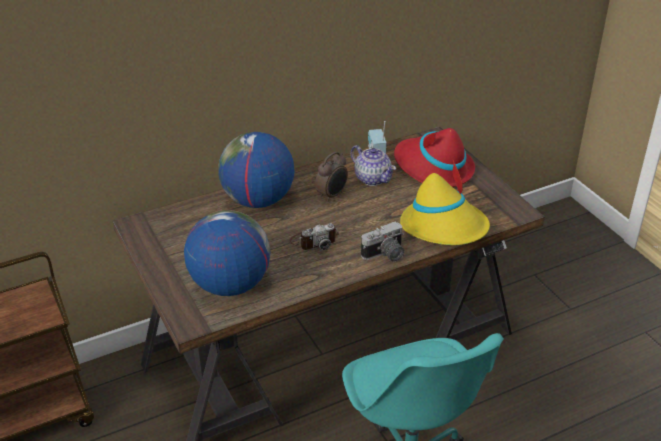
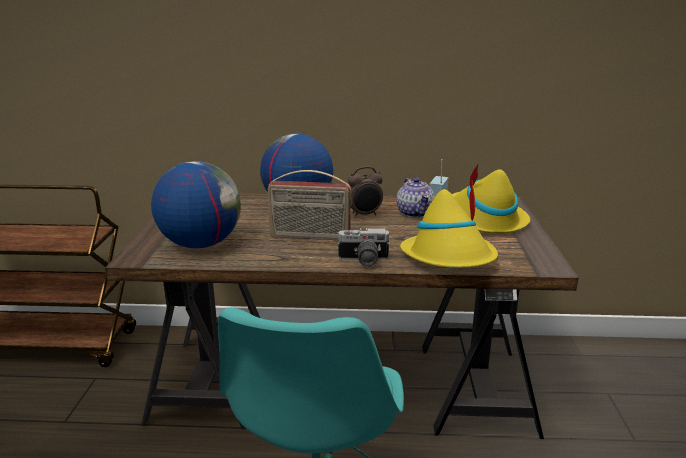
camera: 30 degrees right, 15 degrees down
(314, 241) = (310, 236): camera -> radio
(433, 168) = (483, 219): red hat -> yellow hat

